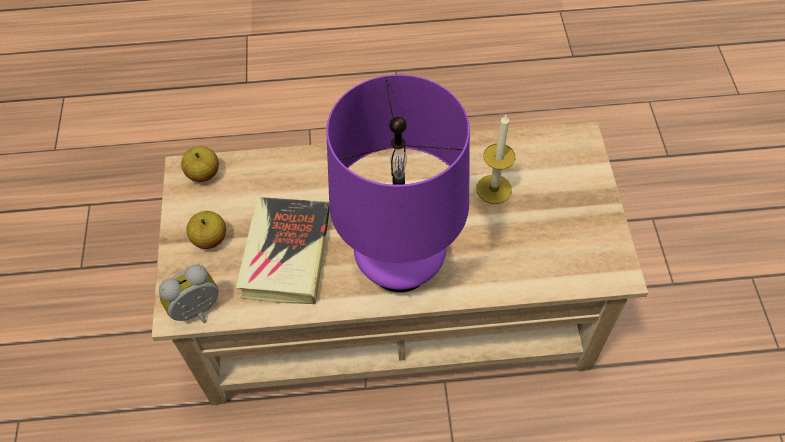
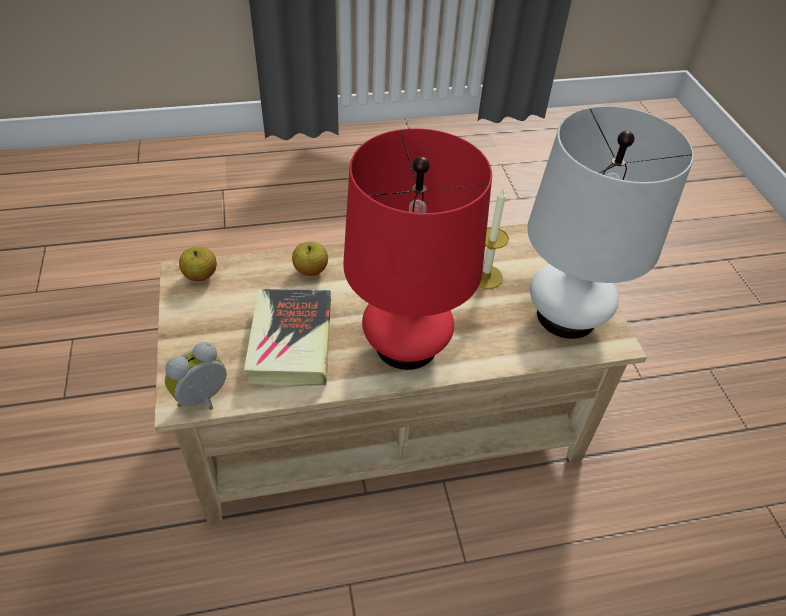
camera: 10 degrees left, 10 degrees down
(210, 239) = (211, 332): apple -> apple (311, 270)
(400, 265) = (406, 345): purple table lamp -> red table lamp
(571, 240) = (566, 316): none -> white table lamp

